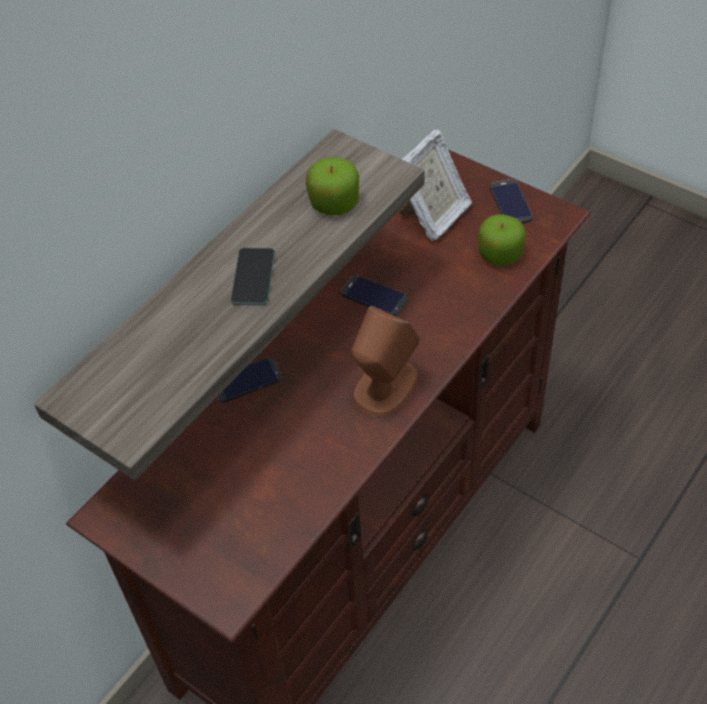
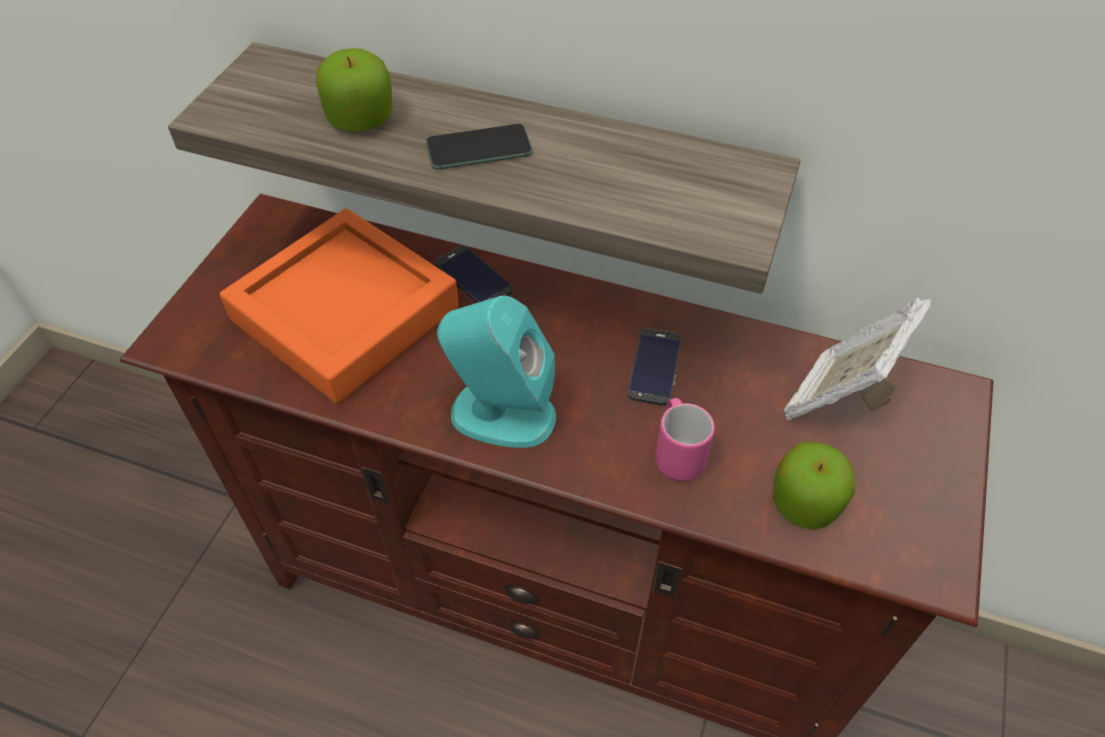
camera: 70 degrees right, 0 degrees up
(250, 469) = (345, 313): none -> orange tray
(334, 203) = (646, 190): apple -> apple (361, 118)
(384, 387) = (501, 414): brown speaker -> turquoise speaker
(433, 216) = (838, 400): picture frame -> picture frame turned 105 degrees clockwise
(447, 303) = (677, 453): none -> pink mug
(511, 202) = (925, 496): phone -> none

